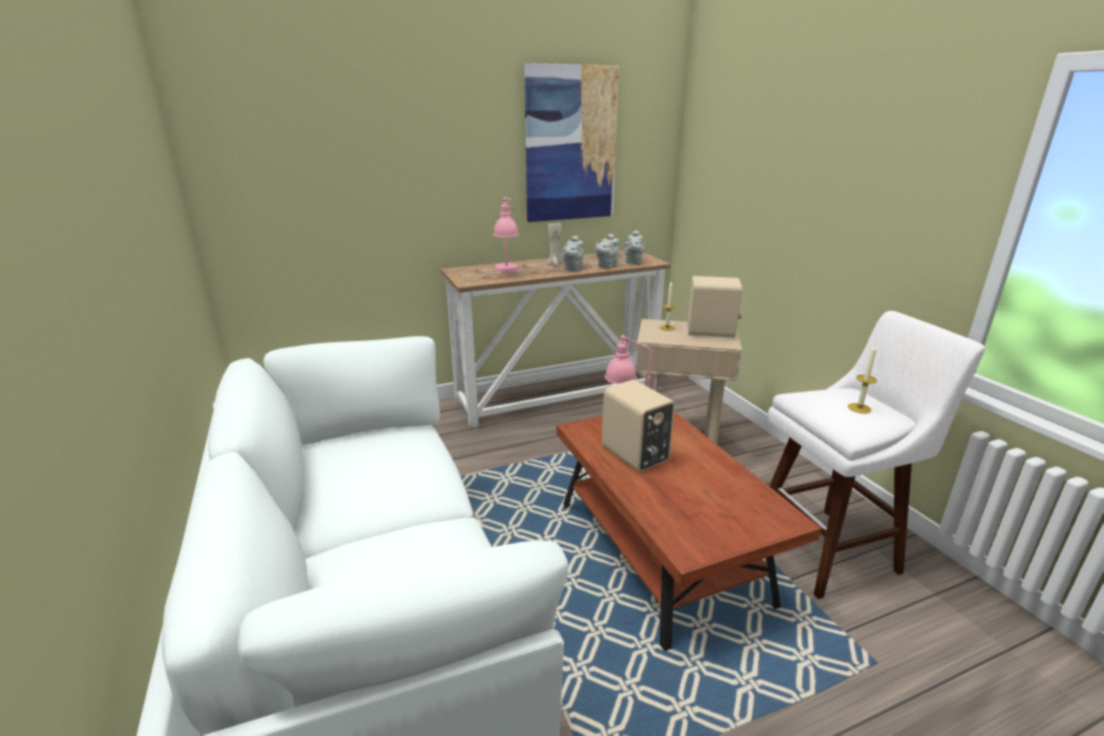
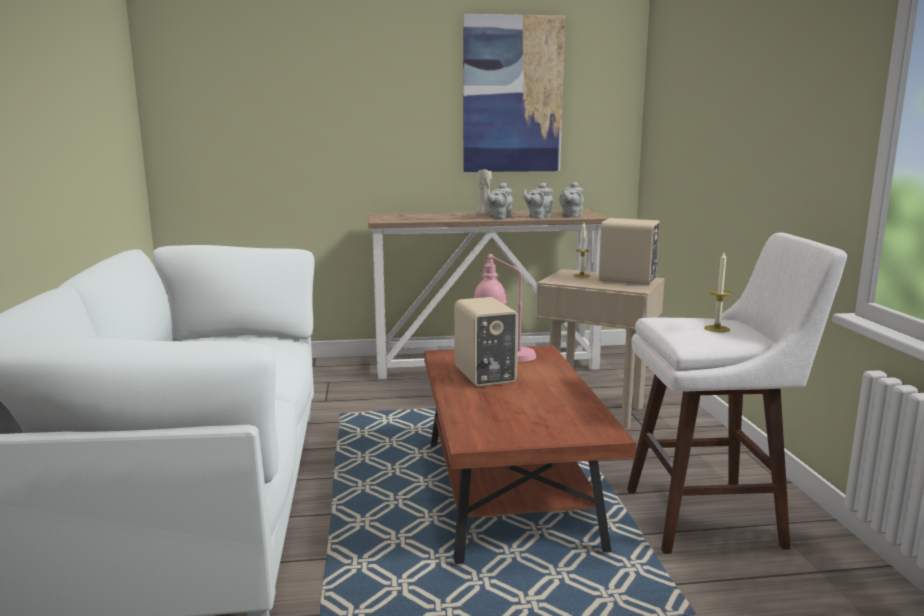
camera: 15 degrees right, 10 degrees down
(507, 272) = (429, 217): pink table lamp -> none

